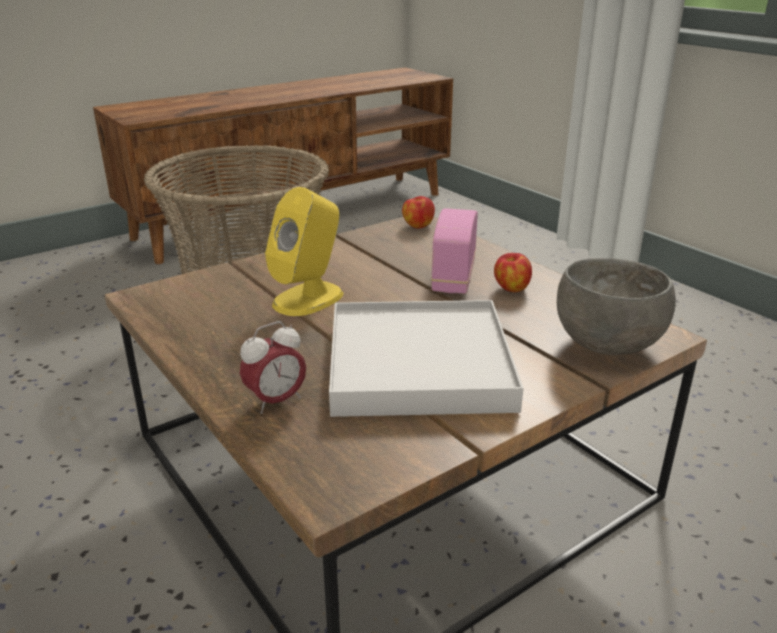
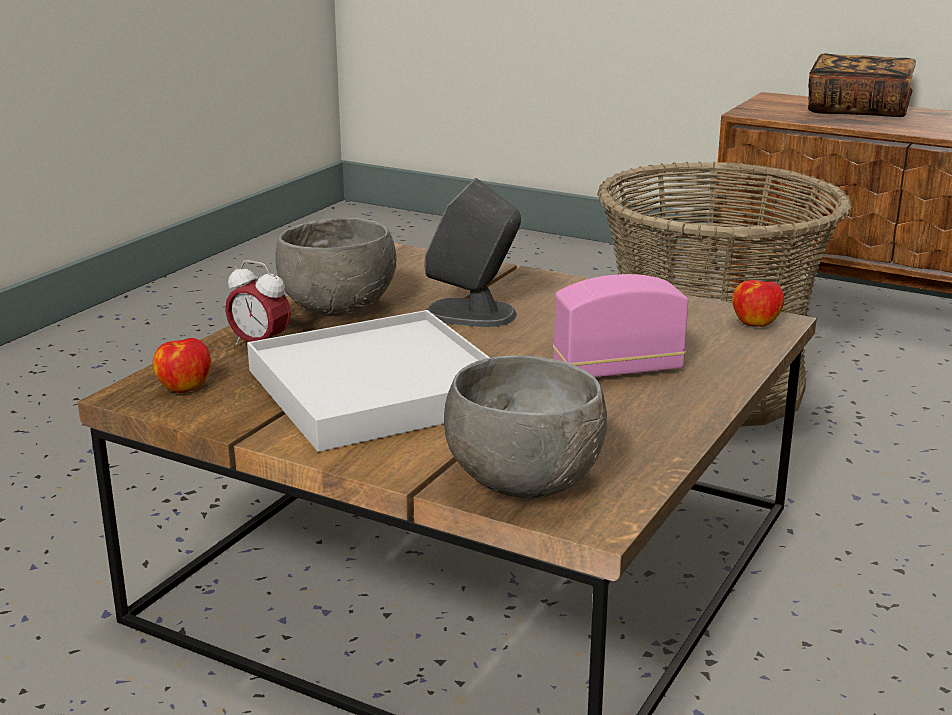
camera: 65 degrees right, 5 degrees down
(182, 102) = (858, 110): none -> book
(233, 348) = (339, 309): none -> grey bowl
(309, 298) = (472, 314): yellow speaker -> grey speaker
(511, 288) = (625, 406): apple -> apple (184, 388)

